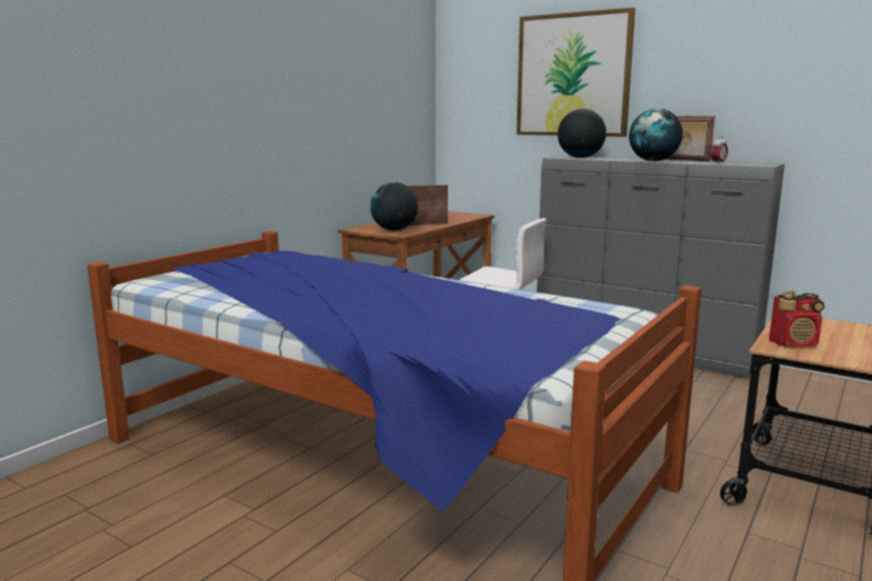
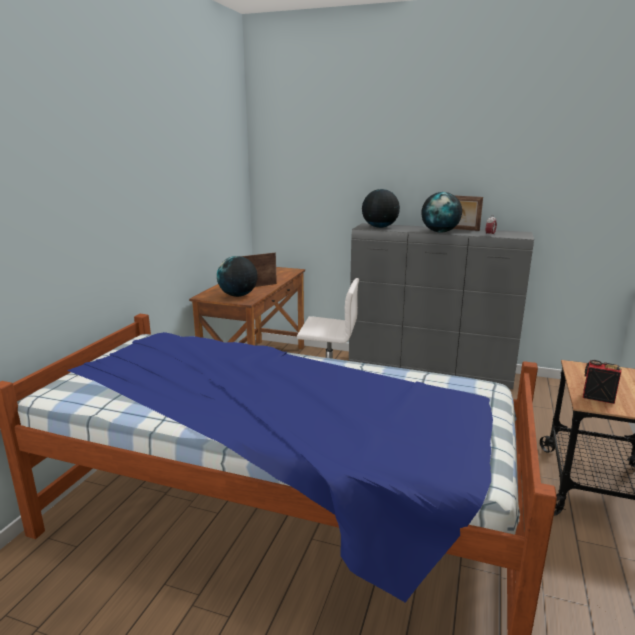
camera: 15 degrees left, 5 degrees up
(573, 75) = (368, 159): picture -> none
(794, 344) = (597, 397): radio -> radio turned 135 degrees counterclockwise

